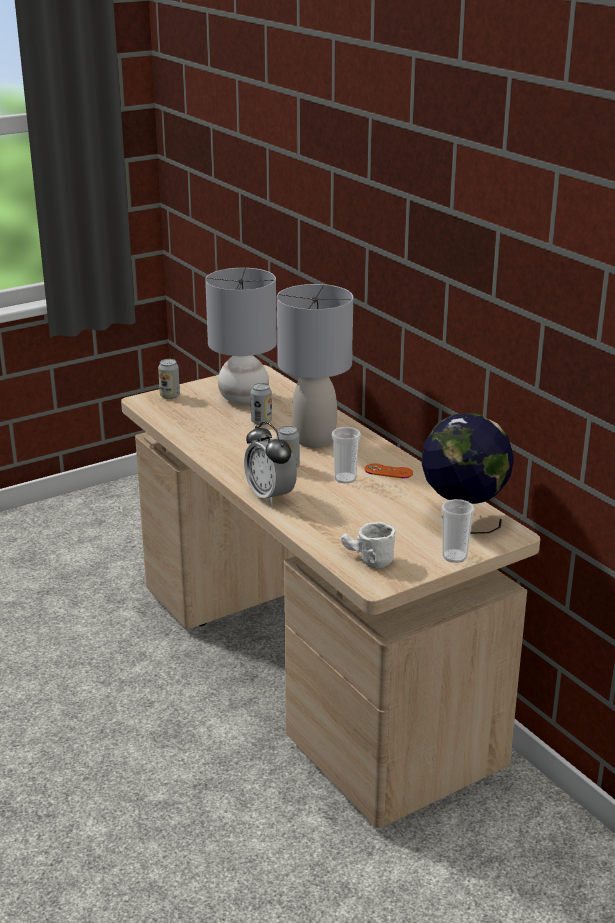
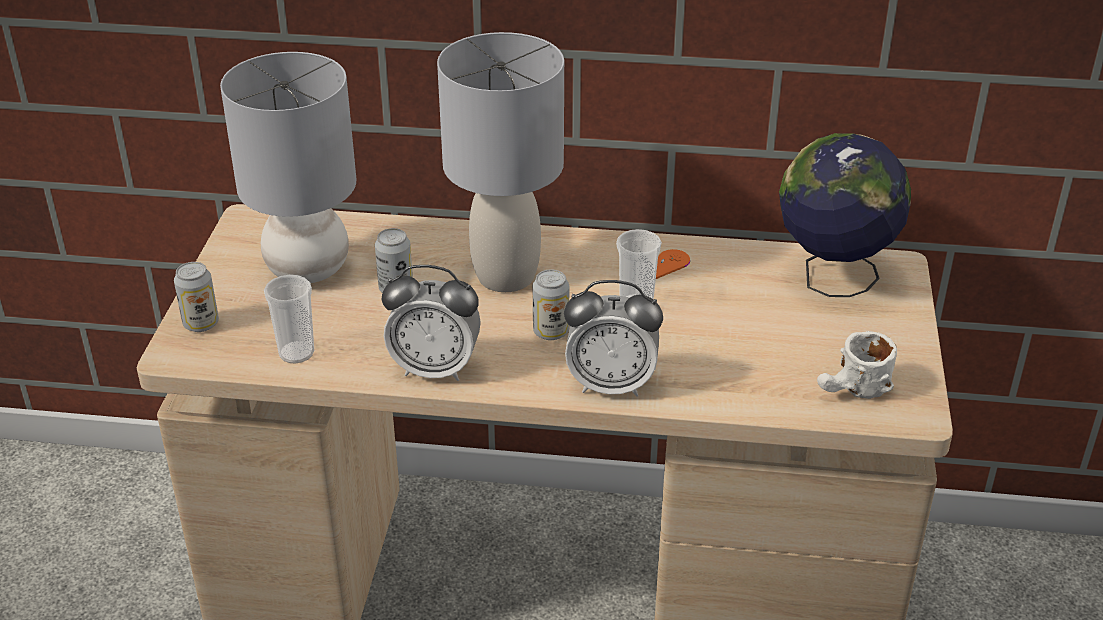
camera: 50 degrees left, 10 degrees up
(217, 453) = (435, 368): none -> alarm clock
(454, 556) = (907, 327): cup -> cup (296, 353)

